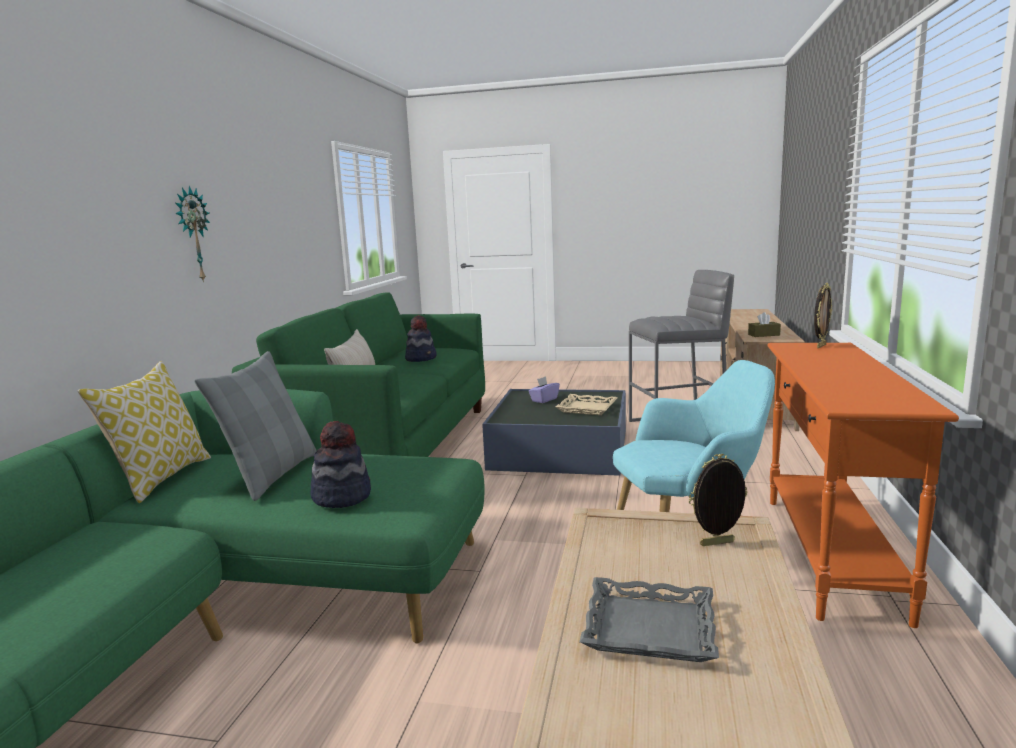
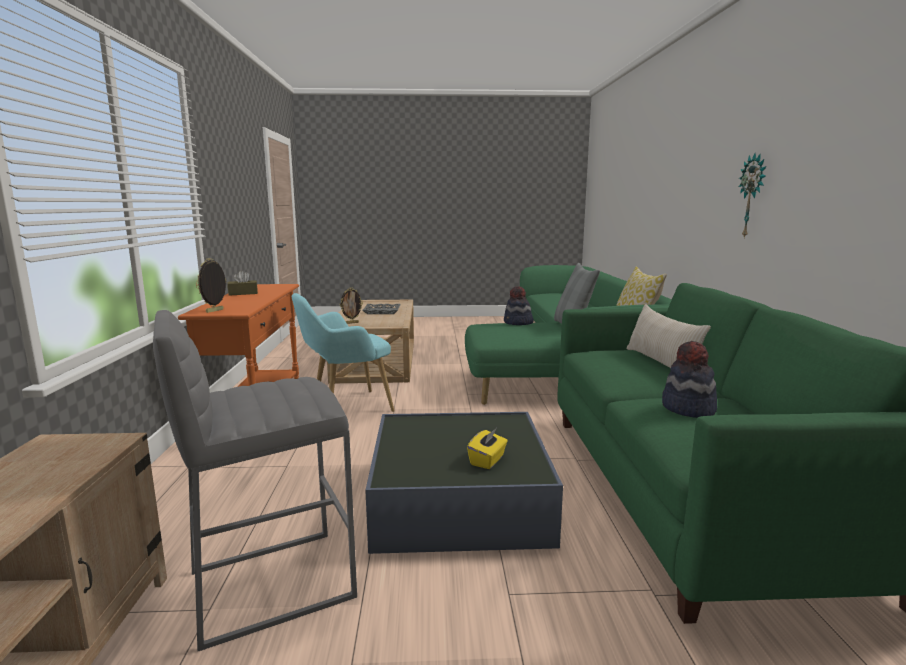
camera: 165 degrees right, 0 degrees up
(544, 400) = (487, 460): purple tissue box -> yellow tissue box
(586, 408) = (422, 444): beige tray -> none
(764, 335) = (61, 461): brown tissue box -> brown tissue box (243, 293)

